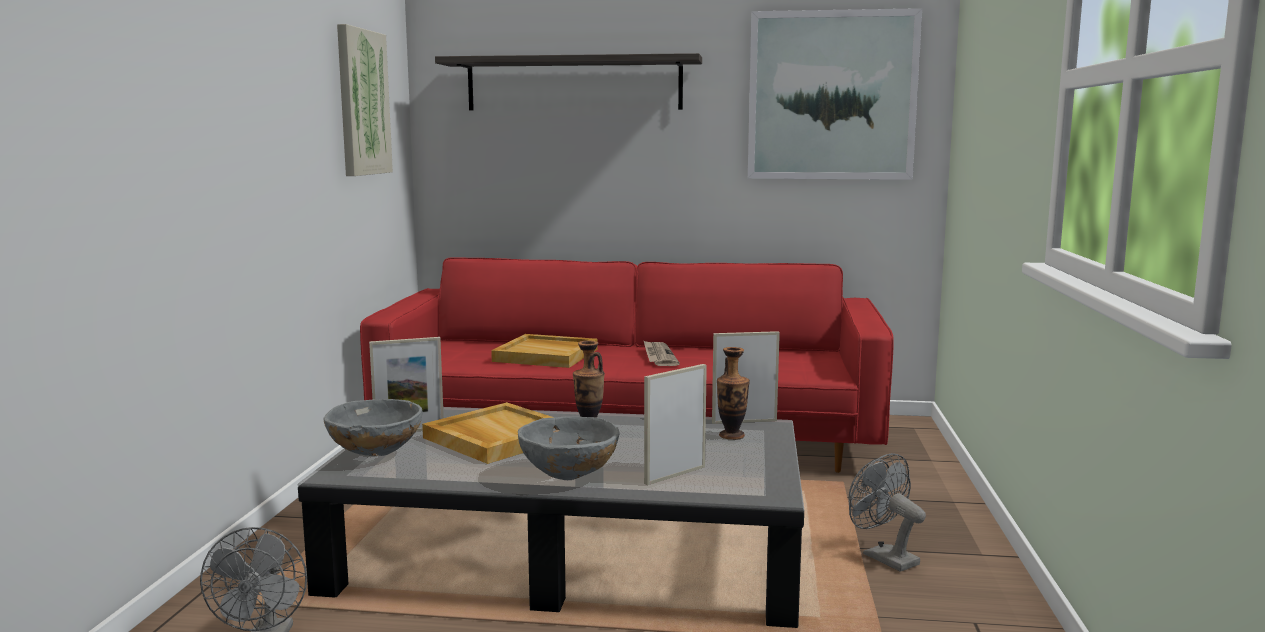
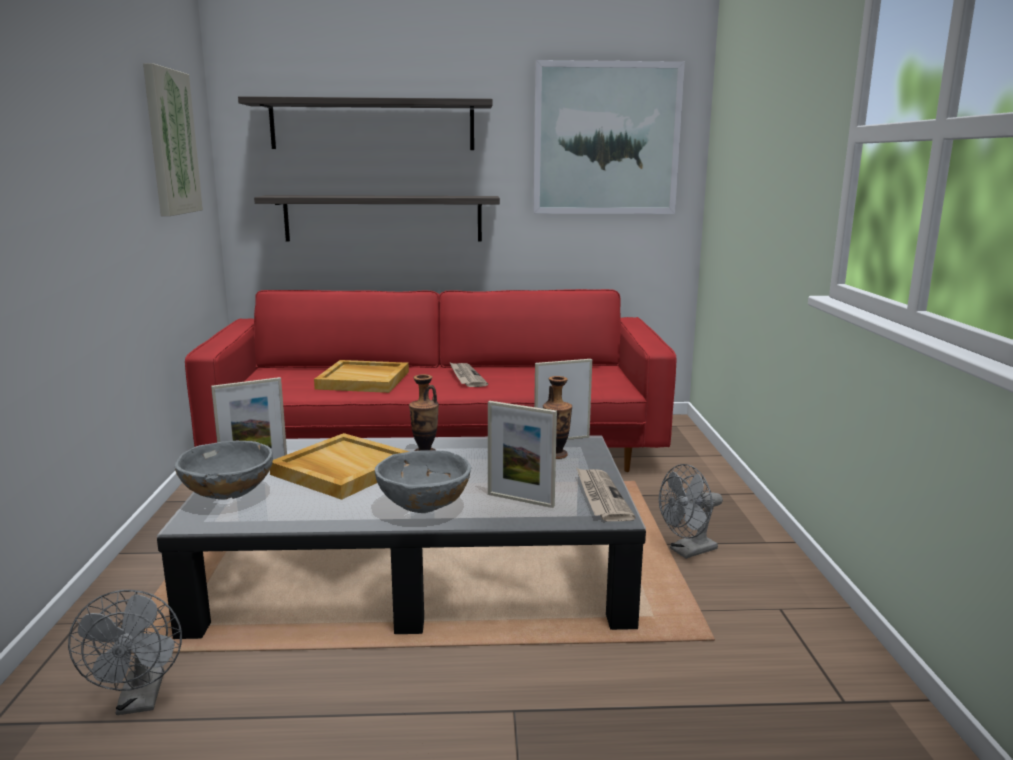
camera: 10 degrees left, 5 degrees up
(582, 183) = (383, 218): none -> shelf
(675, 475) = (520, 500): picture frame -> picture frame turned 105 degrees counterclockwise
(765, 477) = (601, 497): none -> newspaper
(883, 557) = (688, 551): grey fan -> grey fan turned 75 degrees counterclockwise

